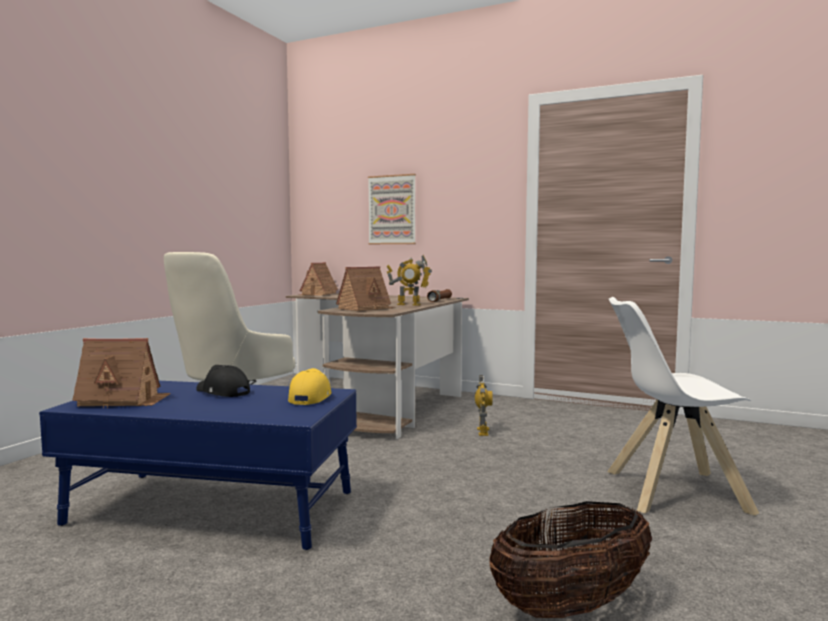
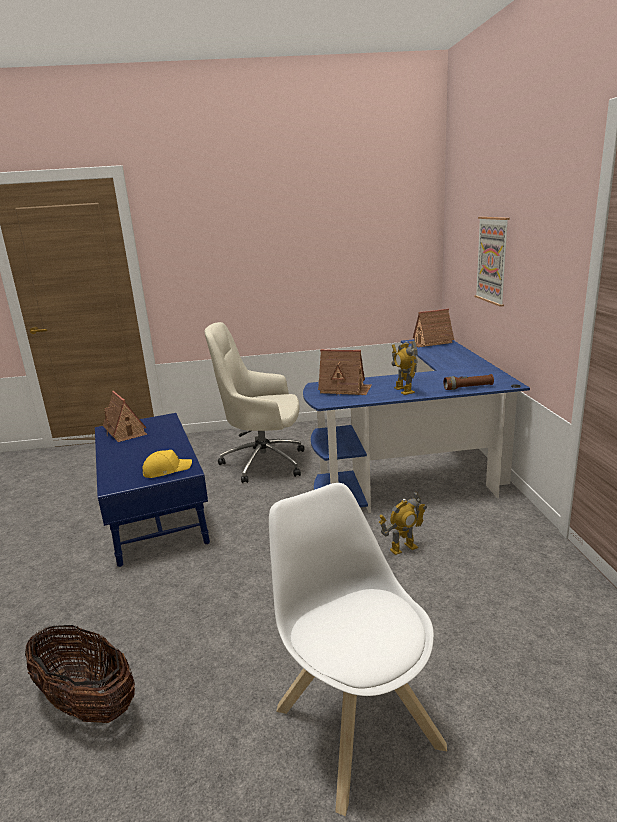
camera: 60 degrees right, 15 degrees up
(222, 392) = (161, 443): black cap -> none
(381, 400) = (422, 469): brown desk -> blue desk

